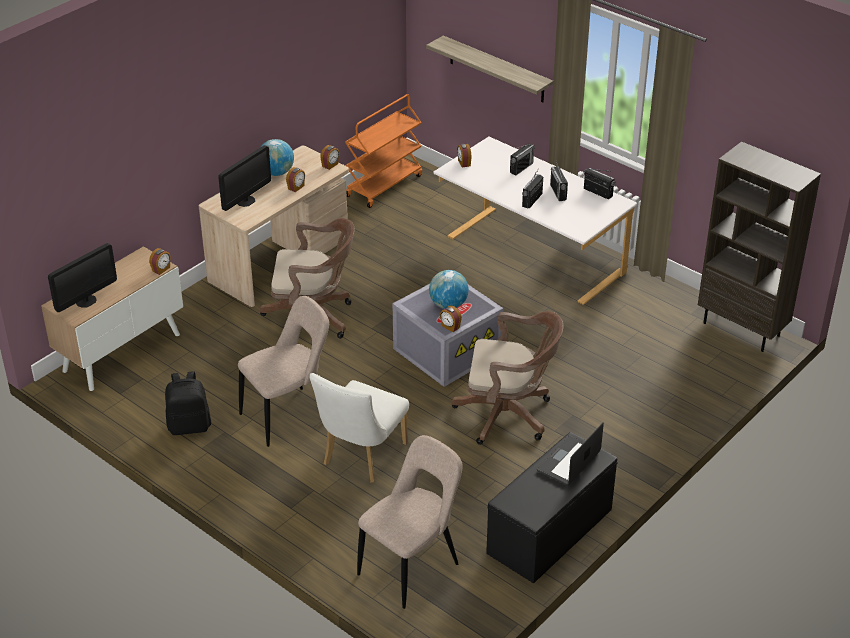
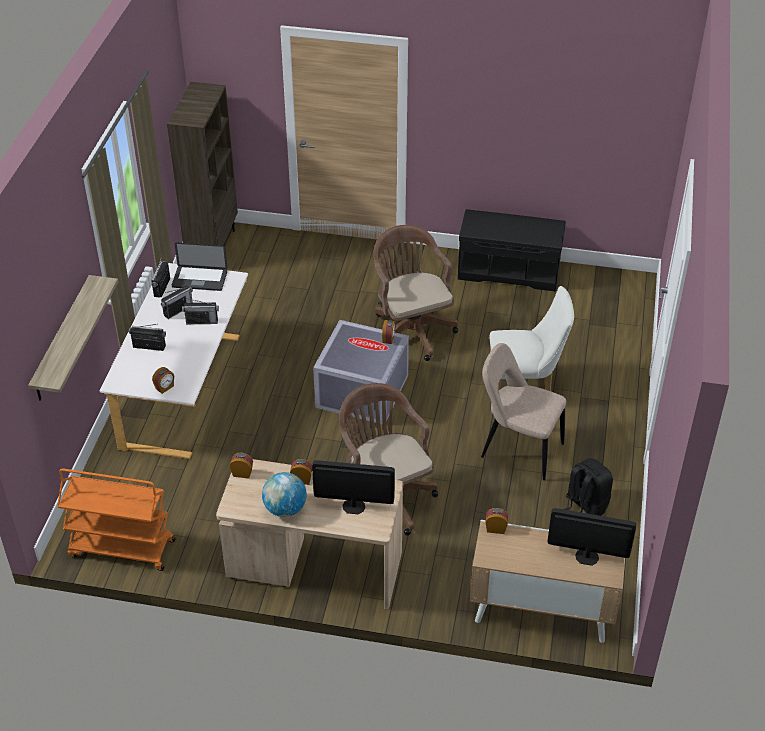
camera: 120 degrees left, 5 degrees up
(412, 567) = (599, 319): beige chair -> none
(448, 305) = (360, 351): globe -> none
(568, 461) = (490, 226): laptop -> laptop (199, 279)

